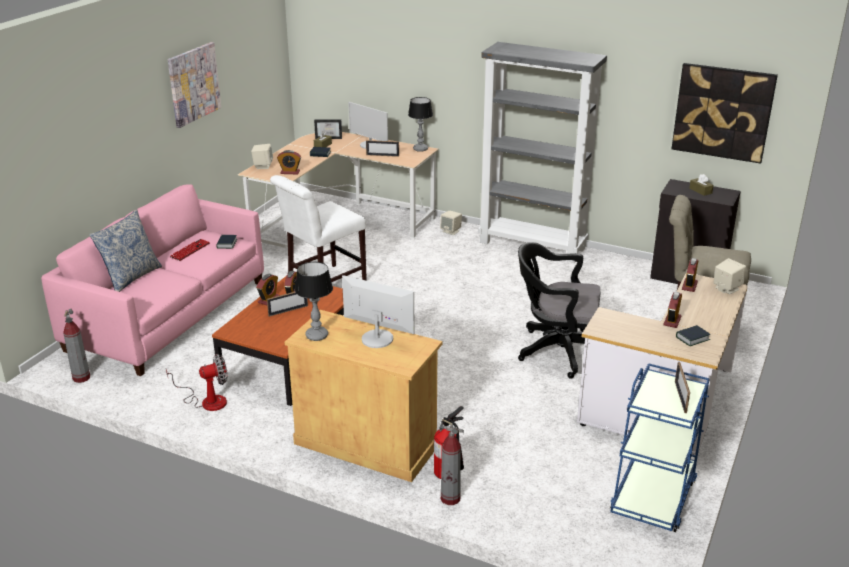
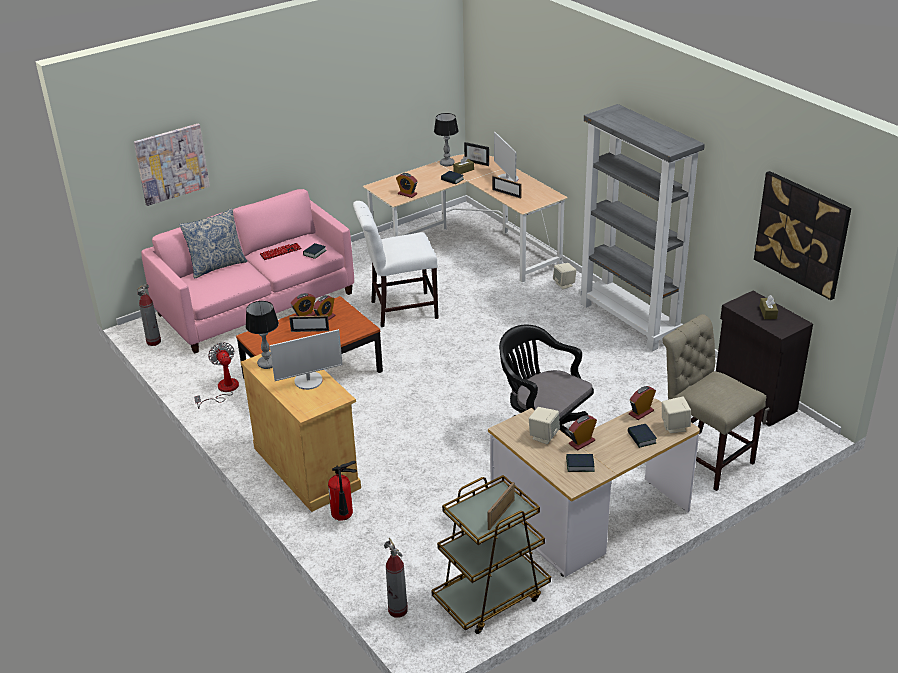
camera: 30 degrees right, 5 degrees up
(193, 84) = (330, 96): picture -> picture (171, 163)
(207, 400) = (223, 390): fan -> fan turned 120 degrees counterclockwise
(263, 166) = (391, 182): beige speaker -> beige speaker (543, 436)
(377, 339) = (308, 381): monitor -> monitor turned 105 degrees clockwise
(420, 149) = (549, 194): table lamp -> table lamp (447, 163)
(450, 498) = (328, 536): fire extinguisher -> fire extinguisher (398, 610)
(653, 496) = (491, 597): blue cart -> brown cart
(713, 304) = (641, 438): none -> book

